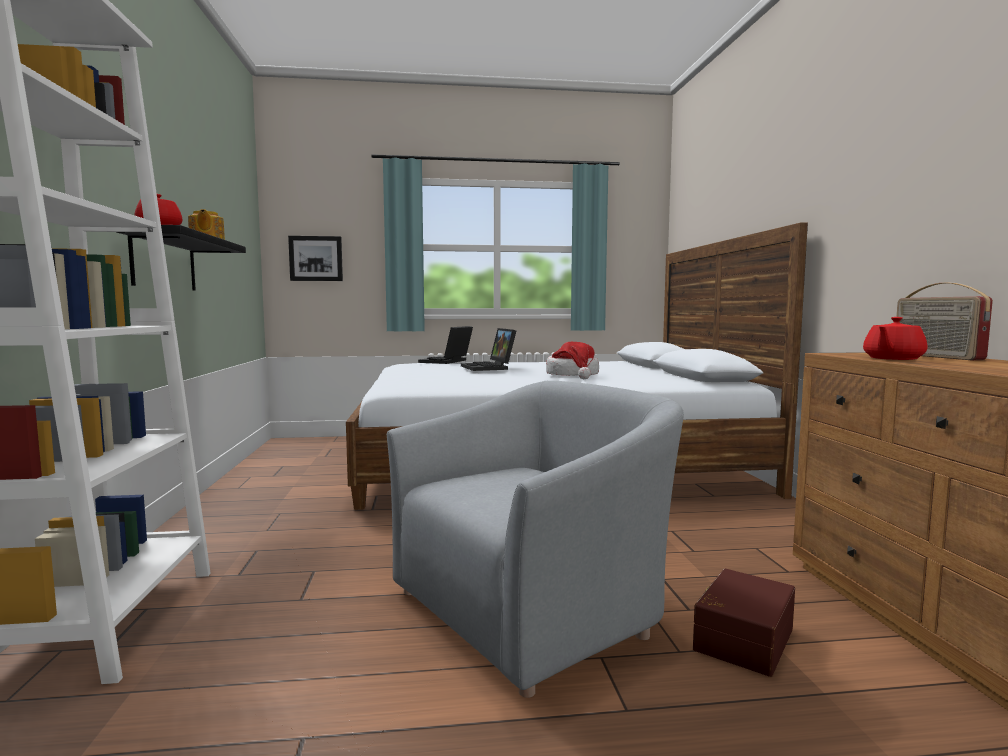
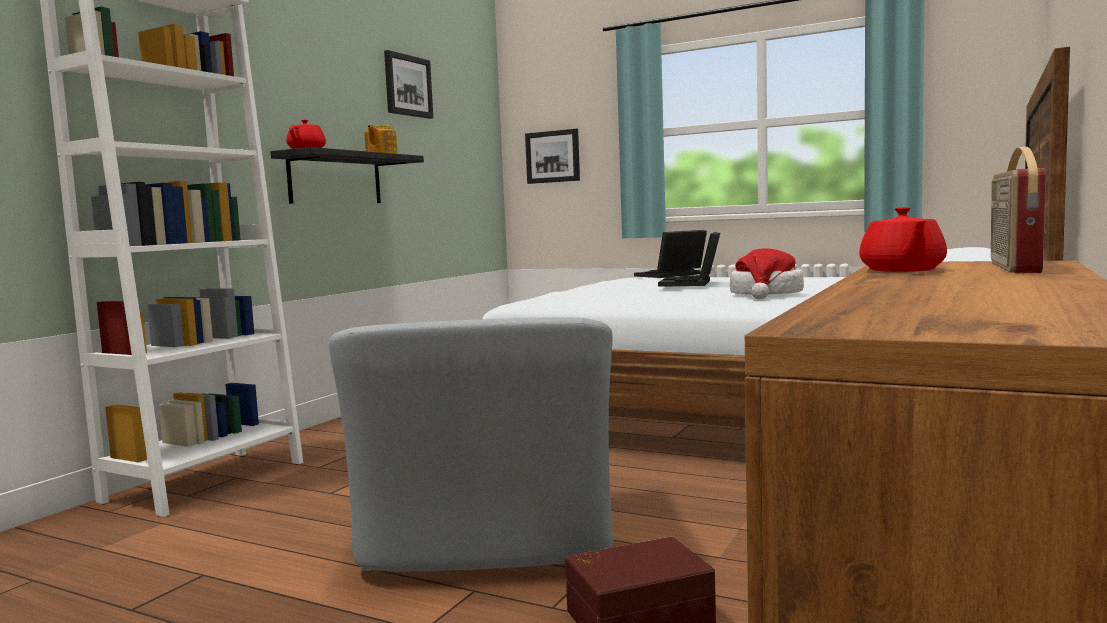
camera: 35 degrees right, 0 degrees up
(208, 175) = (407, 86): none -> picture
(532, 607) = (488, 539): grey armchair -> grey armchair turned 90 degrees clockwise
(892, 359) = (902, 270): red teapot -> red teapot turned 75 degrees counterclockwise

